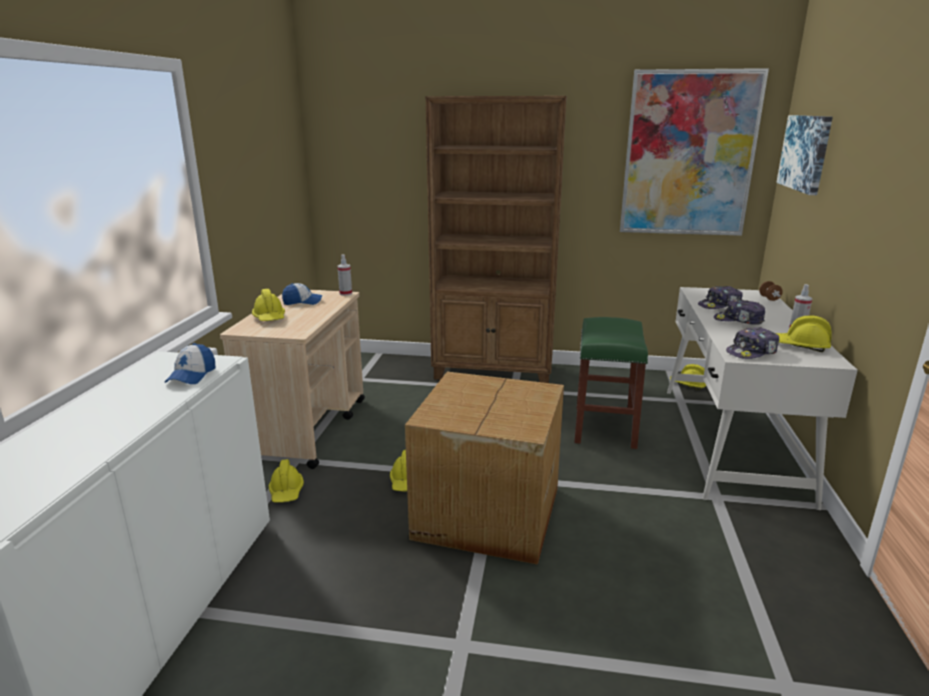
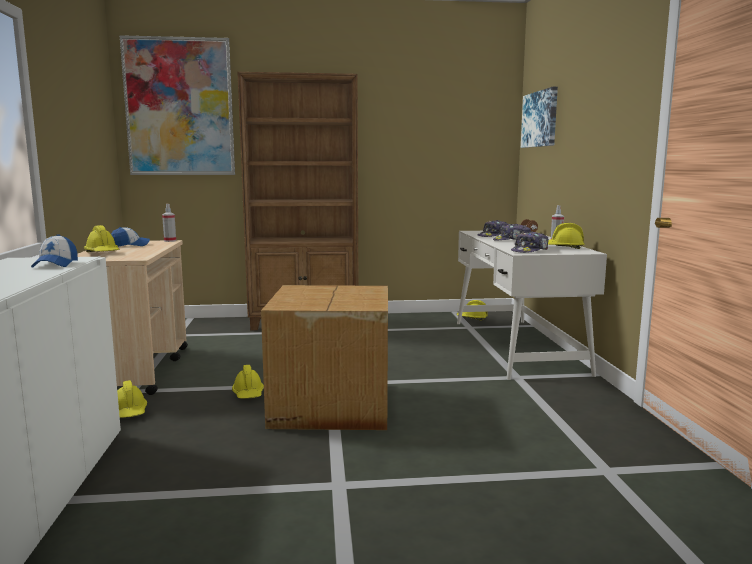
camera: 15 degrees left, 10 degrees down
(604, 426) = (413, 346): green stool -> none
(689, 154) = (453, 129): picture -> picture (179, 107)

